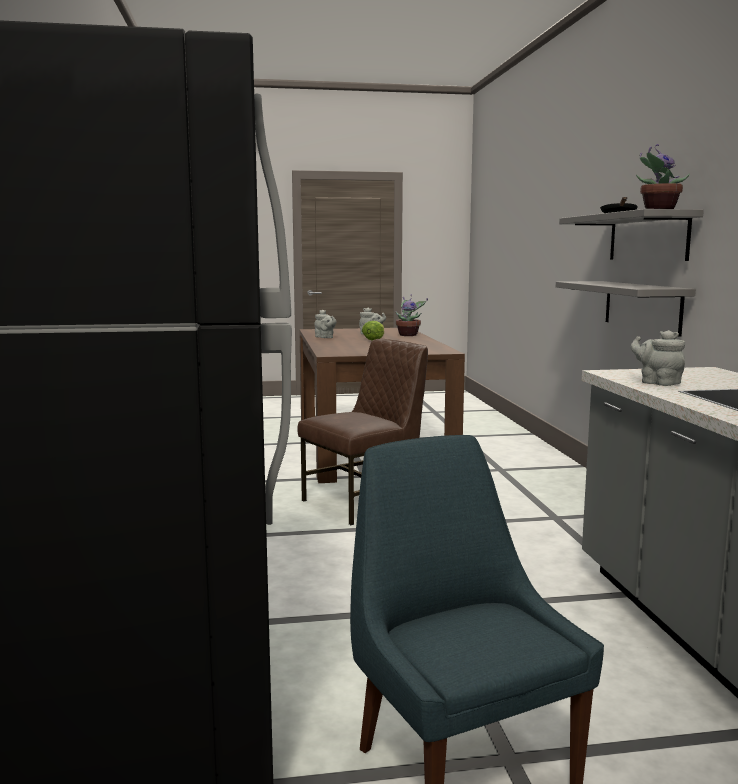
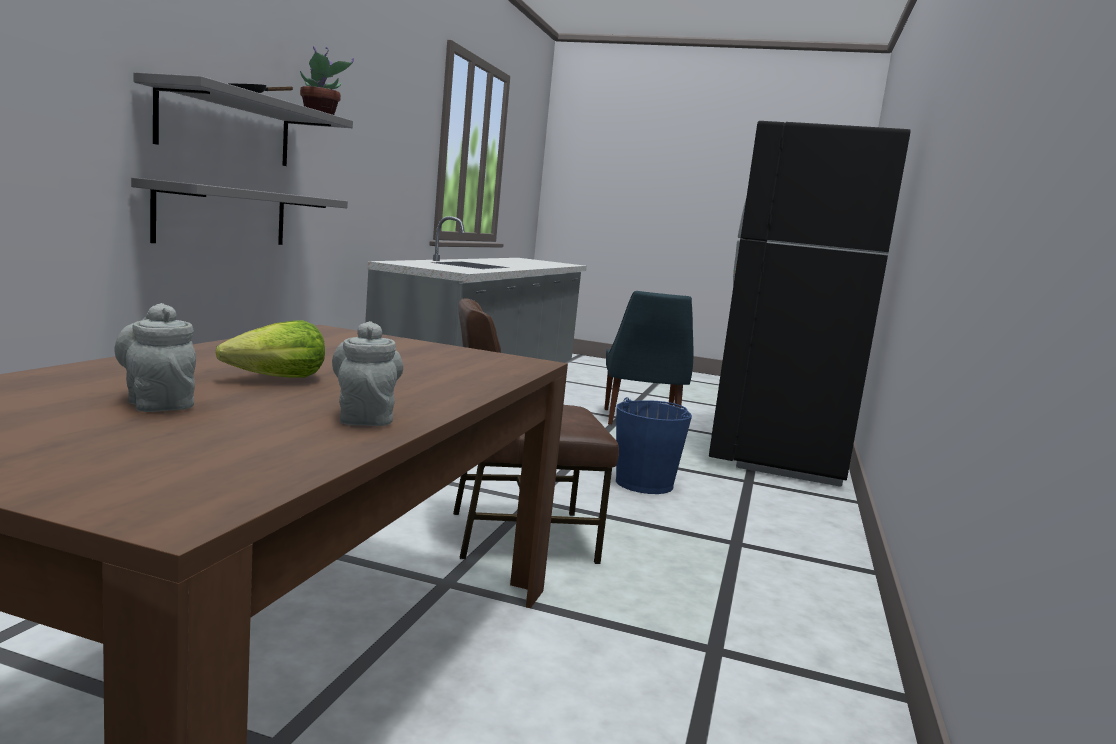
camera: 155 degrees left, 0 degrees up
(322, 576) = (644, 483): none -> blue bucket
(409, 335) = (92, 375): potted plant -> none
(657, 382) = (469, 269): grey teapot -> none

